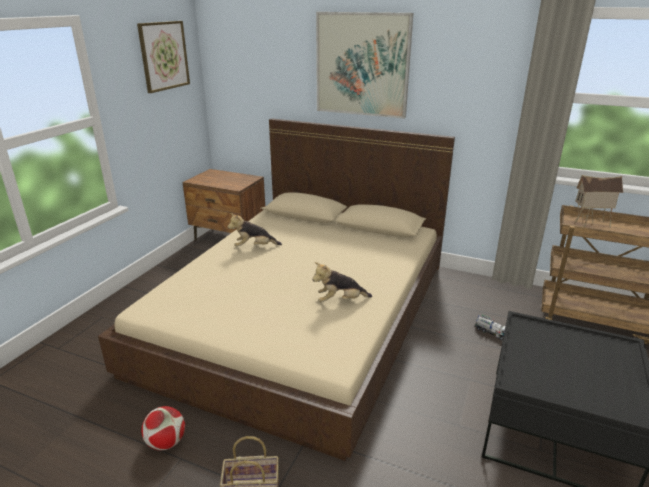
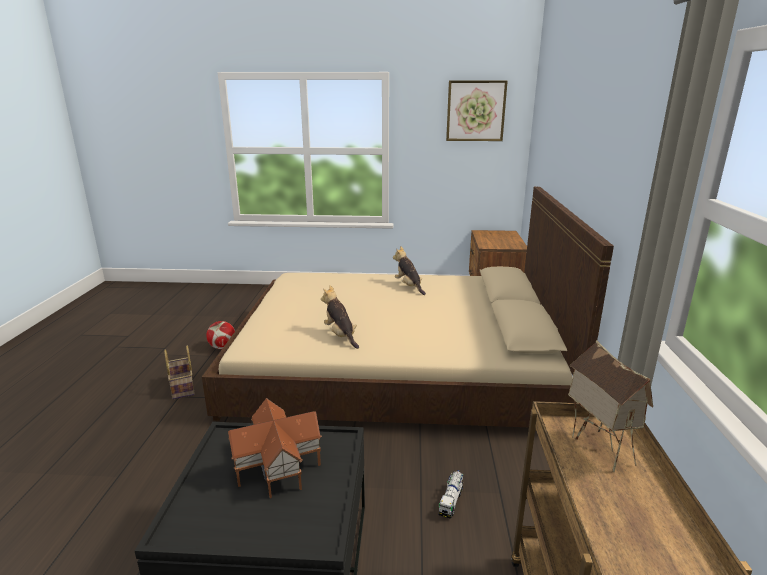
camera: 70 degrees right, 5 degrees down
(362, 65) = (584, 131): picture -> none
(553, 356) = (278, 464): none -> toy house

